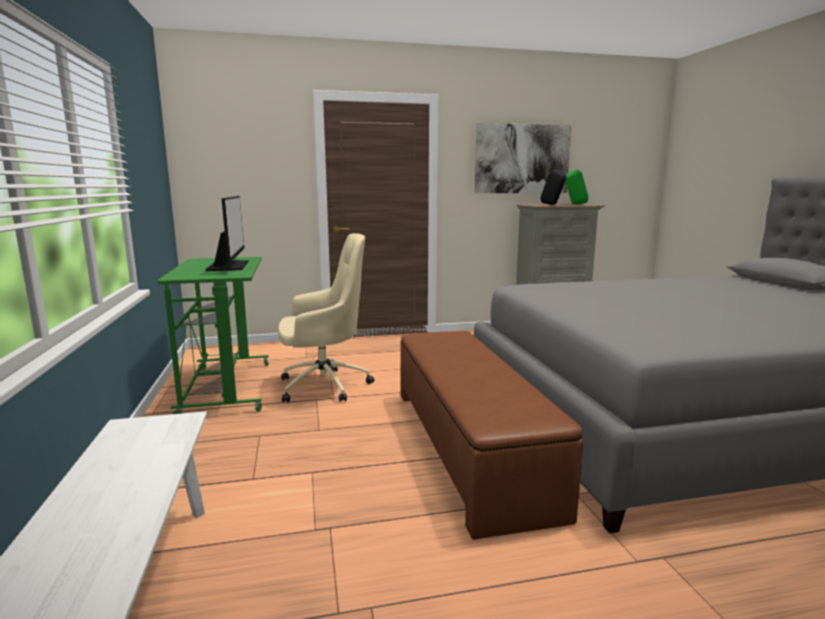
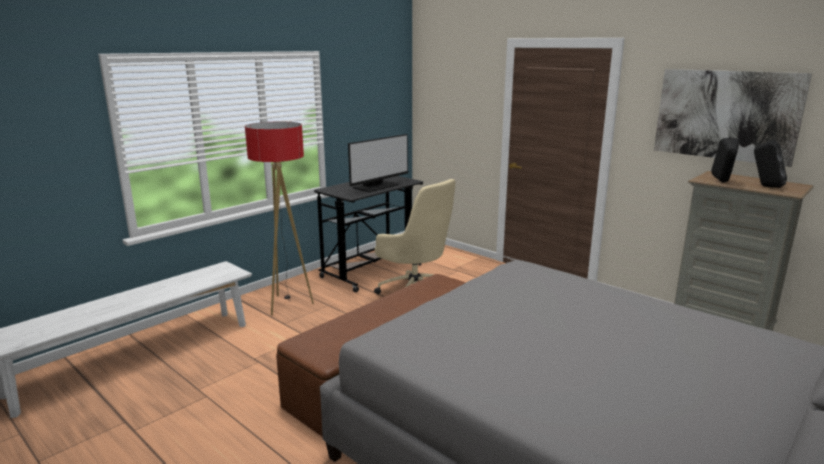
camera: 55 degrees right, 5 degrees up
(204, 461) = (287, 304): none -> floor lamp
(227, 388) = (372, 271): green desk -> black desk
(574, 204) = (765, 186): green speaker -> black speaker

